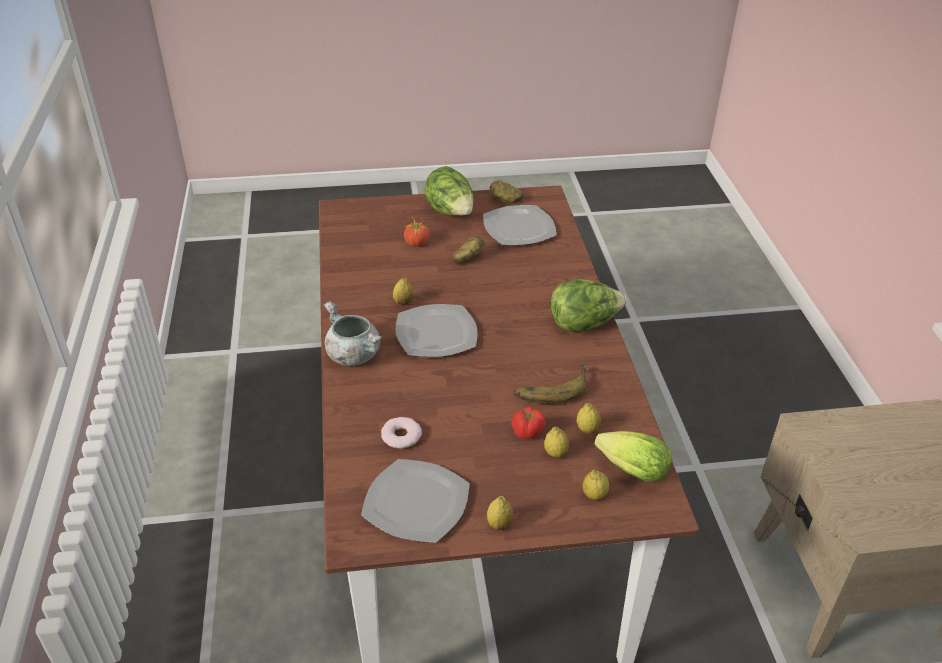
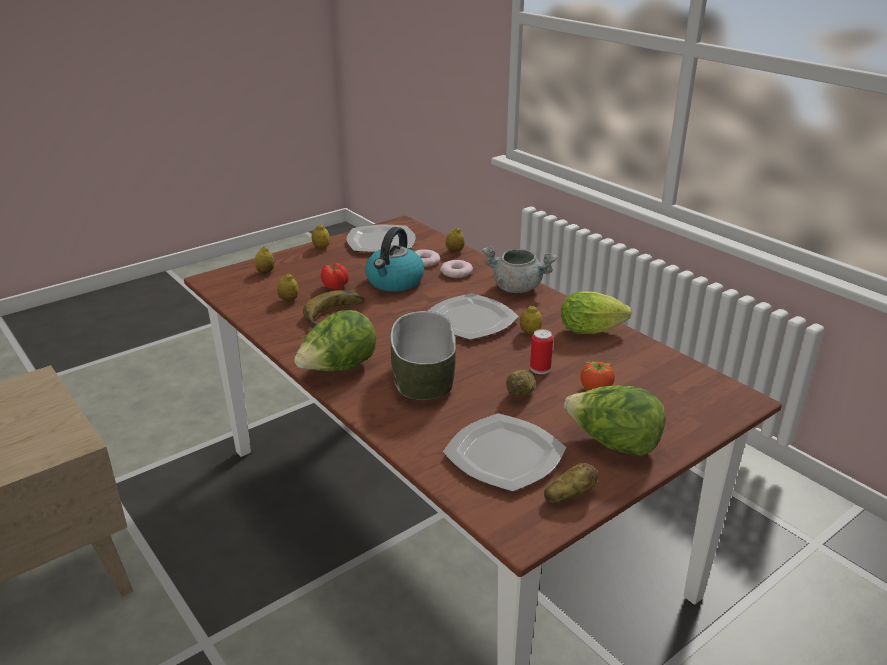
camera: 150 degrees right, 10 degrees down
(385, 402) = (456, 272): none -> donut
(434, 270) = (540, 369): none -> can
(461, 413) = (394, 282): none -> kettle
(523, 293) = (424, 378): none -> bowl
(555, 453) = (306, 282): lemon -> lemon (455, 251)
(628, 469) = (245, 289): lettuce -> lettuce (594, 331)

